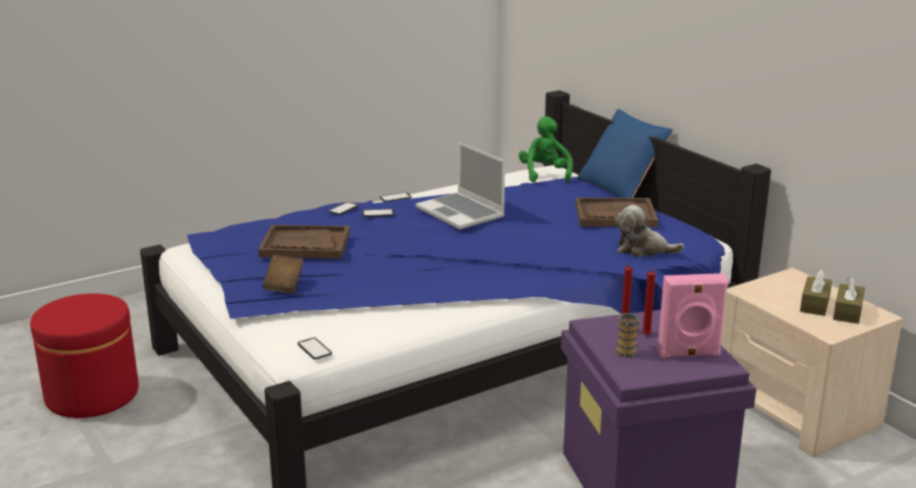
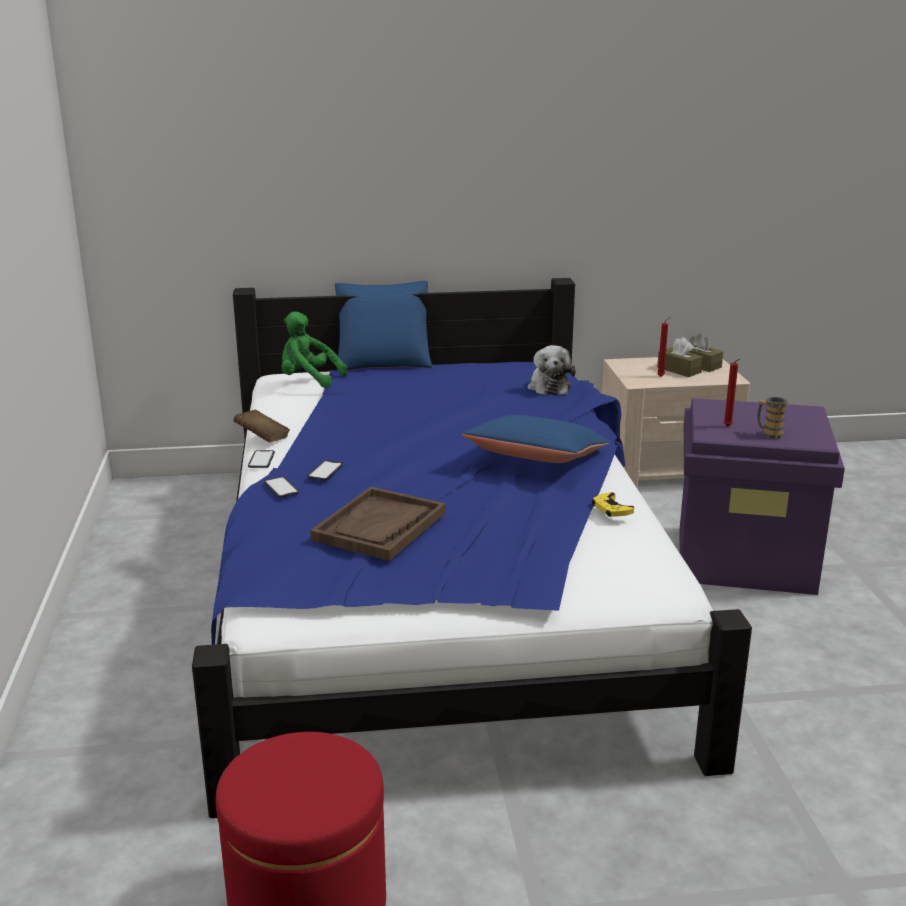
camera: 65 degrees left, 0 degrees up
(284, 285) = (492, 559): brown book -> brown book (262, 438)
(314, 349) = (663, 576): phone -> none
(403, 311) = (611, 509): none -> yellow game controller
(461, 213) = (378, 432): laptop -> none
(470, 272) = (536, 460): none -> blue pillow
(615, 215) = (462, 377): brown tray -> none
(643, 249) = (548, 386): plush toy -> plush toy turned 45 degrees counterclockwise
(647, 336) = (744, 421): red candle -> red candle (661, 376)
(689, 354) = (786, 416): pink speaker -> none

